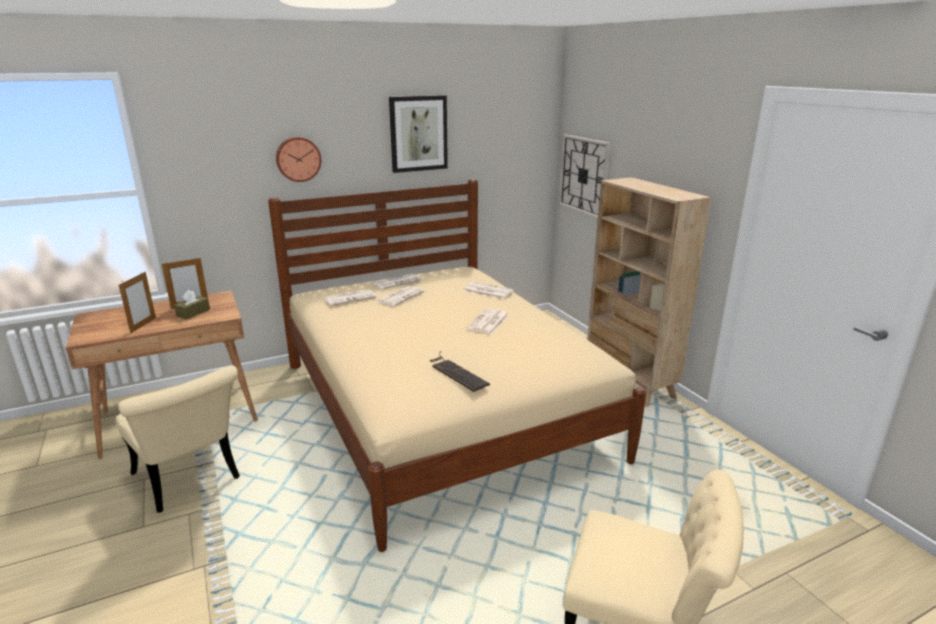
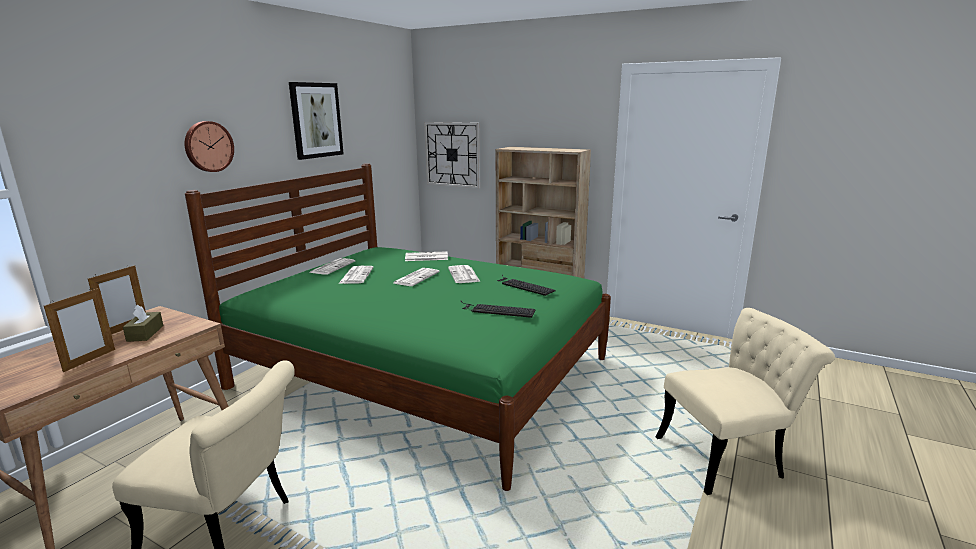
camera: 35 degrees left, 5 degrees down
(143, 325) = (90, 360): picture frame -> picture frame turned 45 degrees clockwise
(351, 298) = (307, 286): newspaper -> newspaper (416, 277)
(440, 408) = (422, 373): beige bed -> green bed
(524, 352) = (523, 285): none -> keyboard

